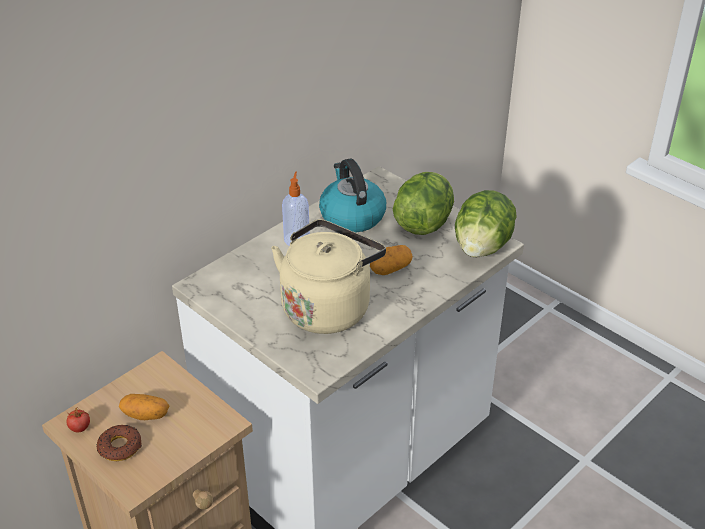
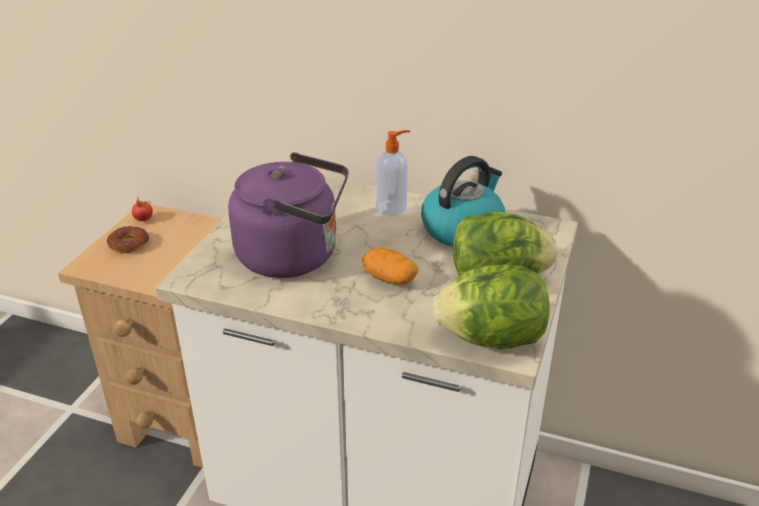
camera: 65 degrees right, 5 degrees down
(146, 414) = (171, 243): potato -> none
(328, 307) = (294, 256): beige kettle -> purple kettle

